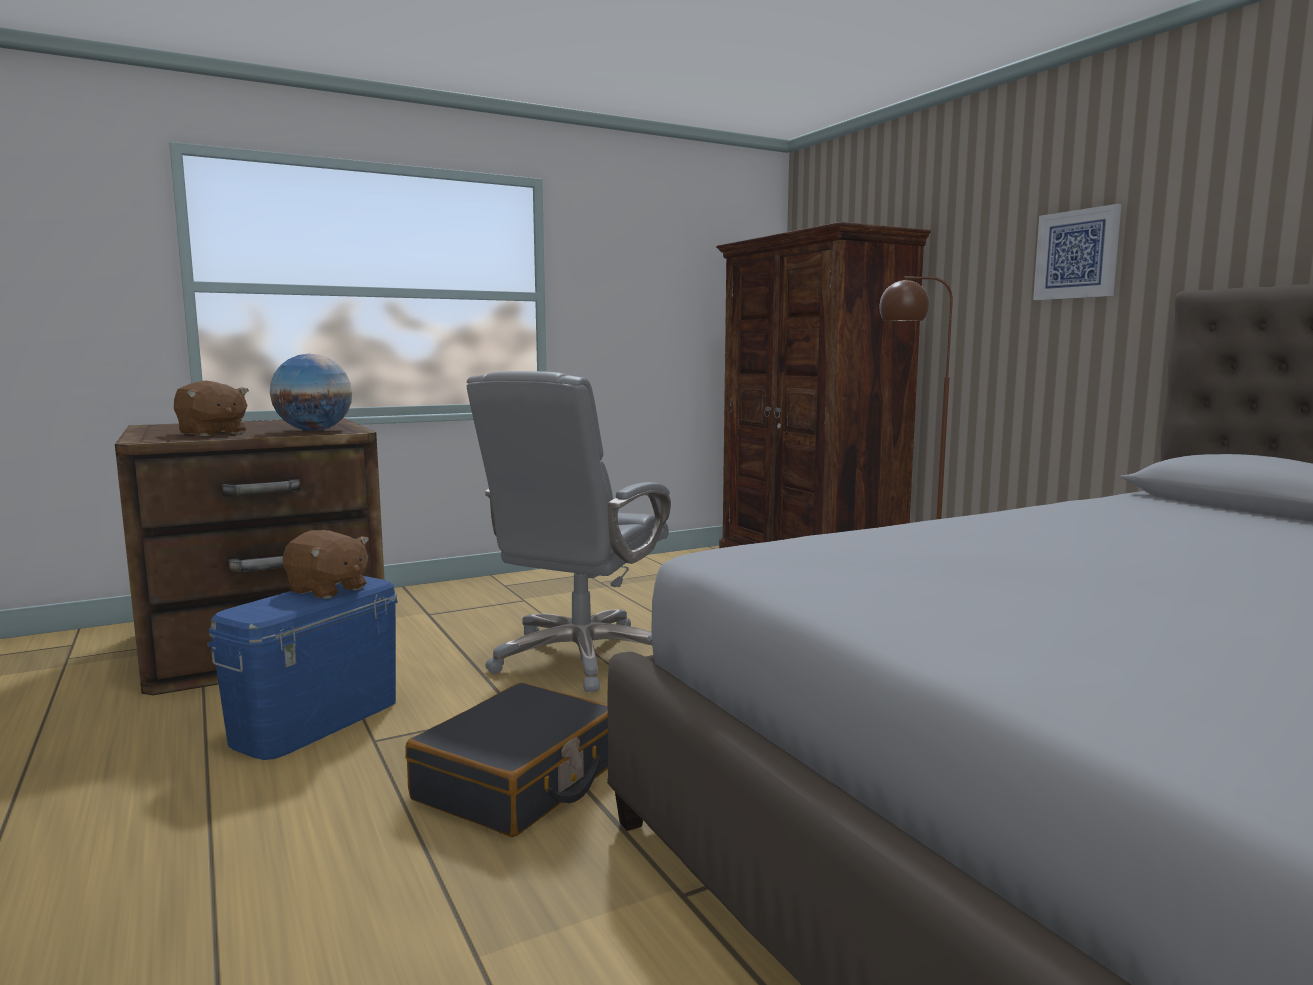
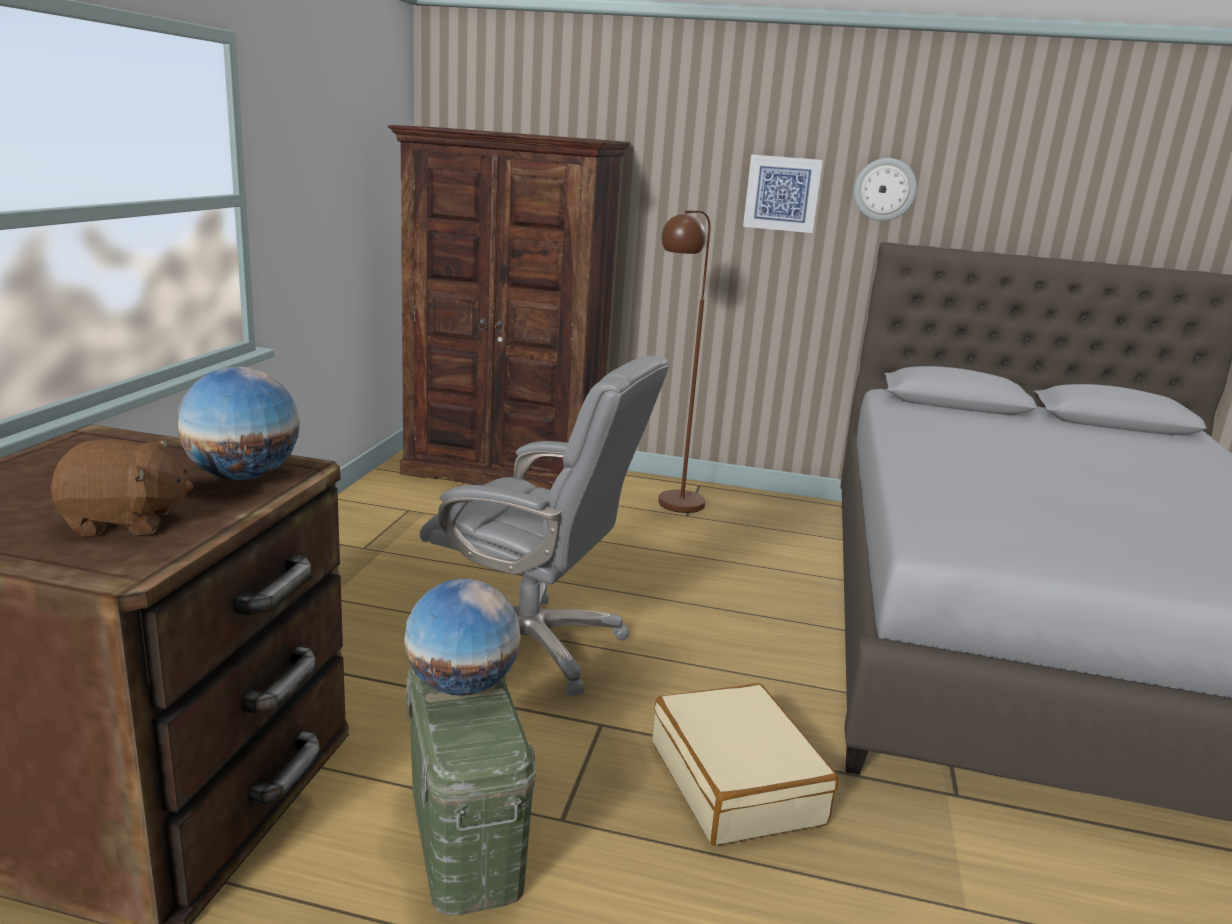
camera: 50 degrees left, 10 degrees up
(317, 721) = (464, 835): blue storage box -> green storage box
(328, 590) = (461, 685): brown plush toy -> globe
(519, 781) = (736, 782): black suitcase -> beige suitcase
(579, 657) = (531, 645): grey office chair -> grey office chair turned 45 degrees counterclockwise
(1202, 224) = (885, 189): none -> wall clock

